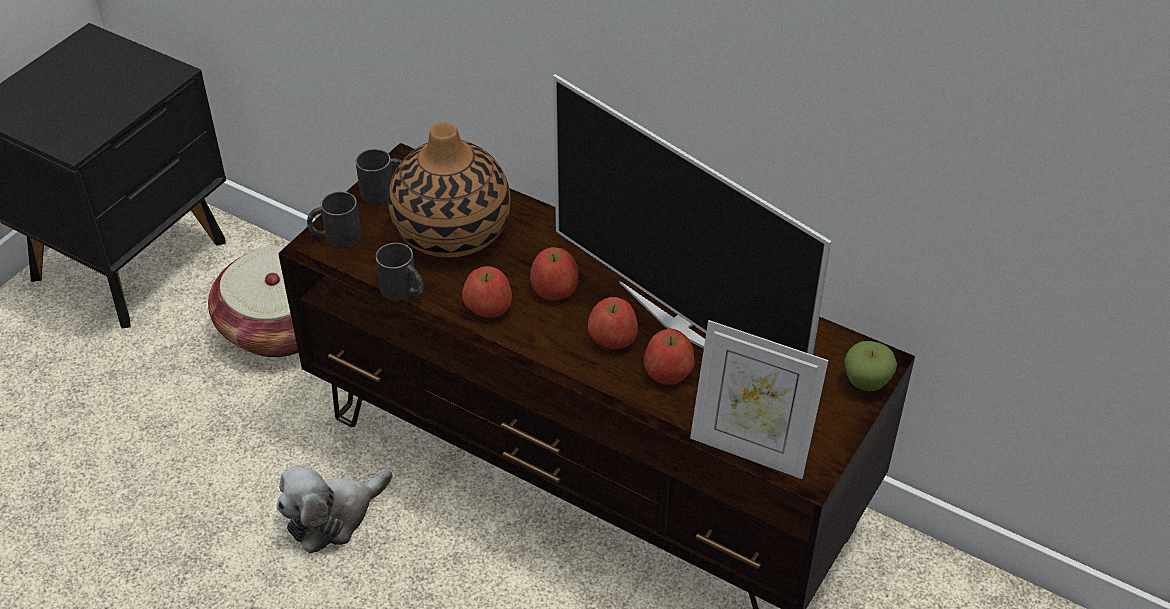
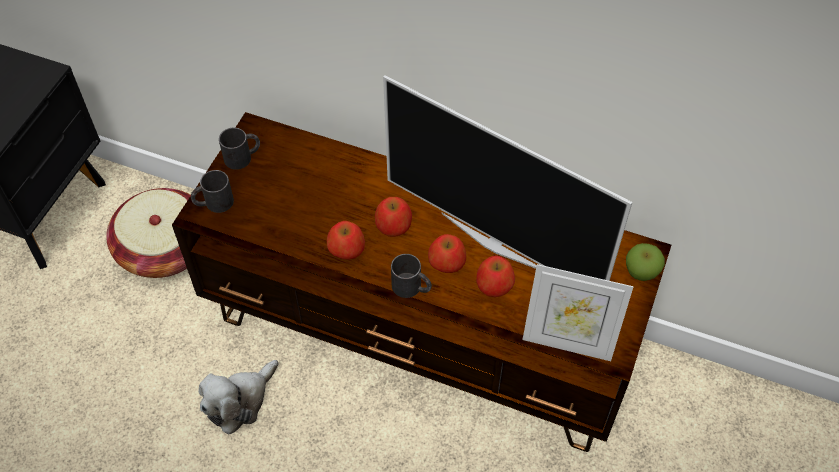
camera: 10 degrees left, 10 degrees up
(404, 290) = (278, 244): black mug -> black mug (412, 287)
(451, 230) = (303, 185): vase -> none

